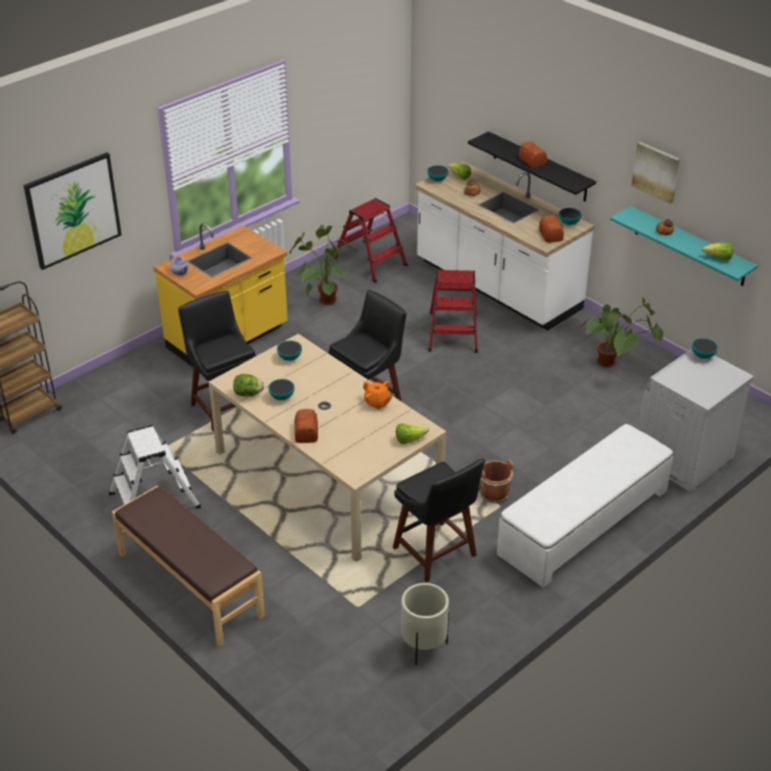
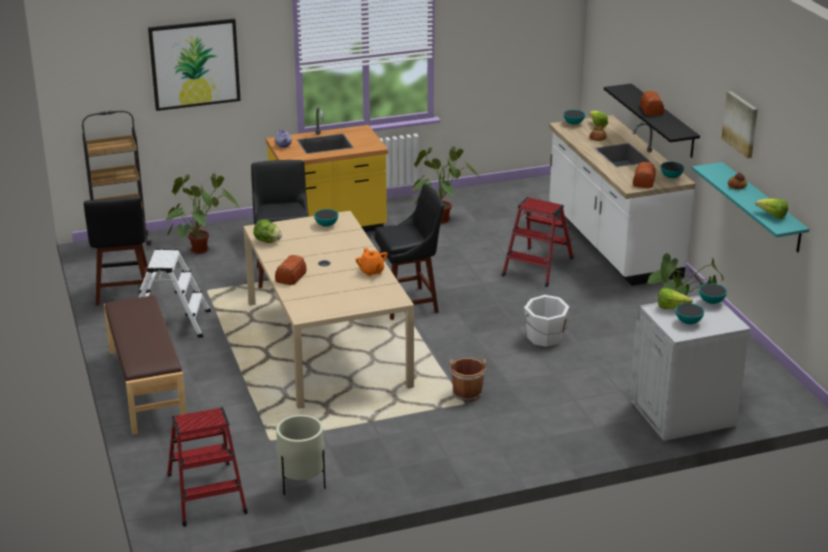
camera: 25 degrees right, 10 degrees down
(114, 395) = (200, 246): none -> potted plant
(282, 397) = (293, 249): bowl -> bowl (688, 322)
(370, 261) = (506, 199): red step ladder -> red step ladder (206, 493)
(409, 440) = (374, 303): lettuce -> lettuce (671, 307)
(436, 554) = (374, 423): black chair -> black chair (123, 293)
(516, 410) = (545, 338): none -> white bucket
(583, 523) = (534, 437): white bench -> none

